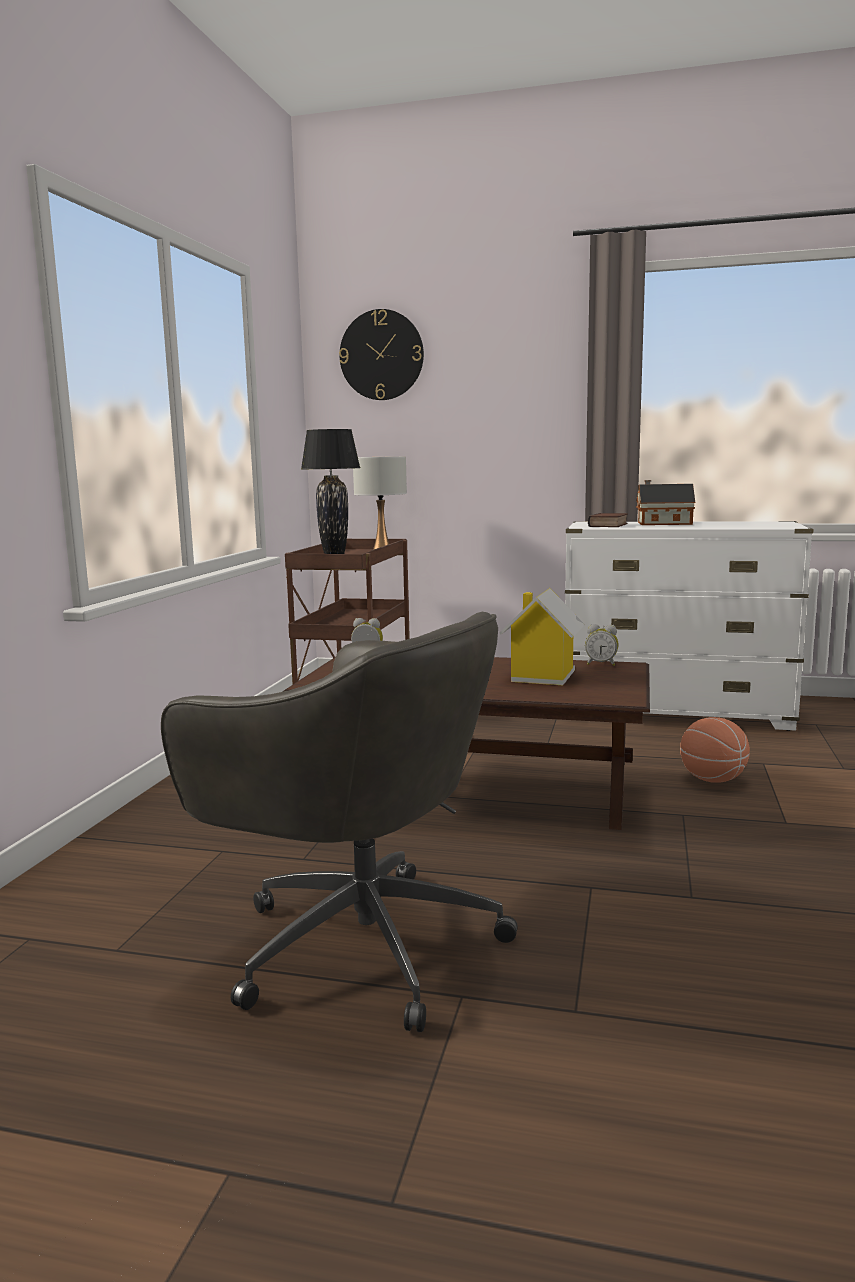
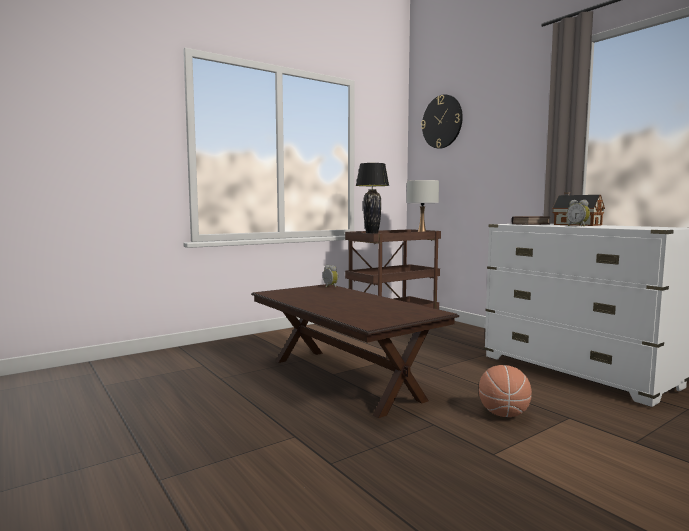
camera: 40 degrees right, 5 degrees down
(359, 943) = (162, 415): grey office chair -> none
(541, 676) = (370, 308): toy house -> none
(601, 664) = (426, 309): alarm clock -> alarm clock (578, 226)

